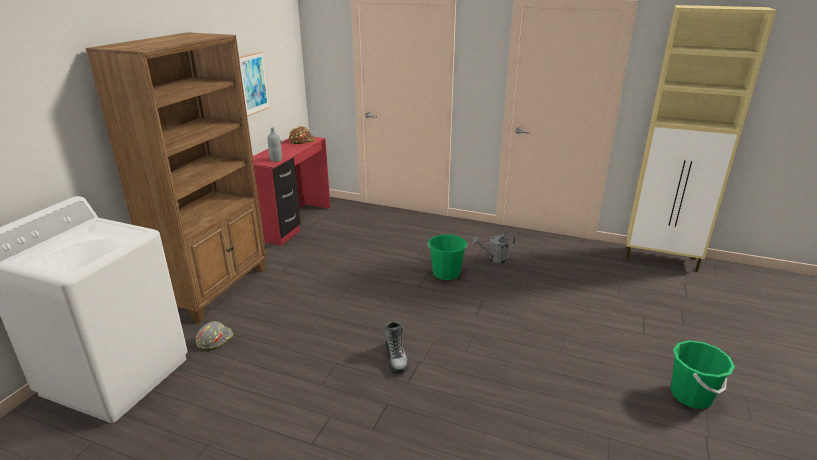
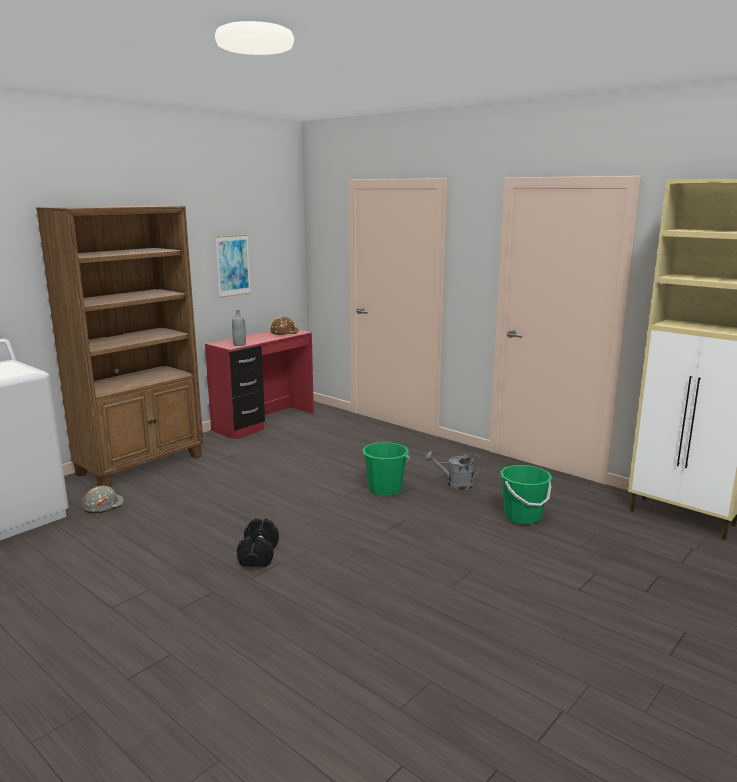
camera: 20 degrees right, 10 degrees down
(396, 358) = (259, 555): boot -> black dumbbell
(691, 396) = (583, 666): green bucket -> green bucket (522, 516)

